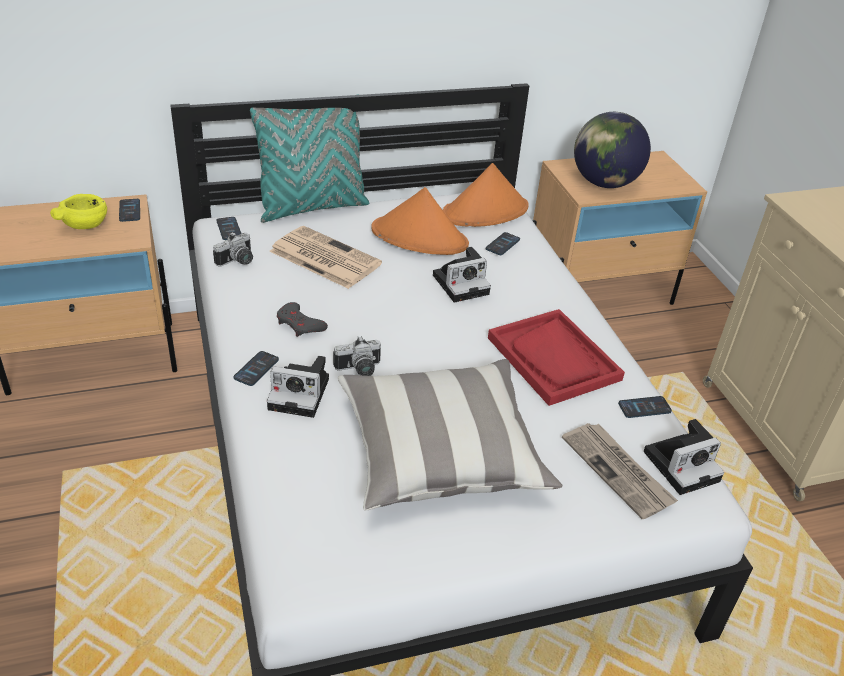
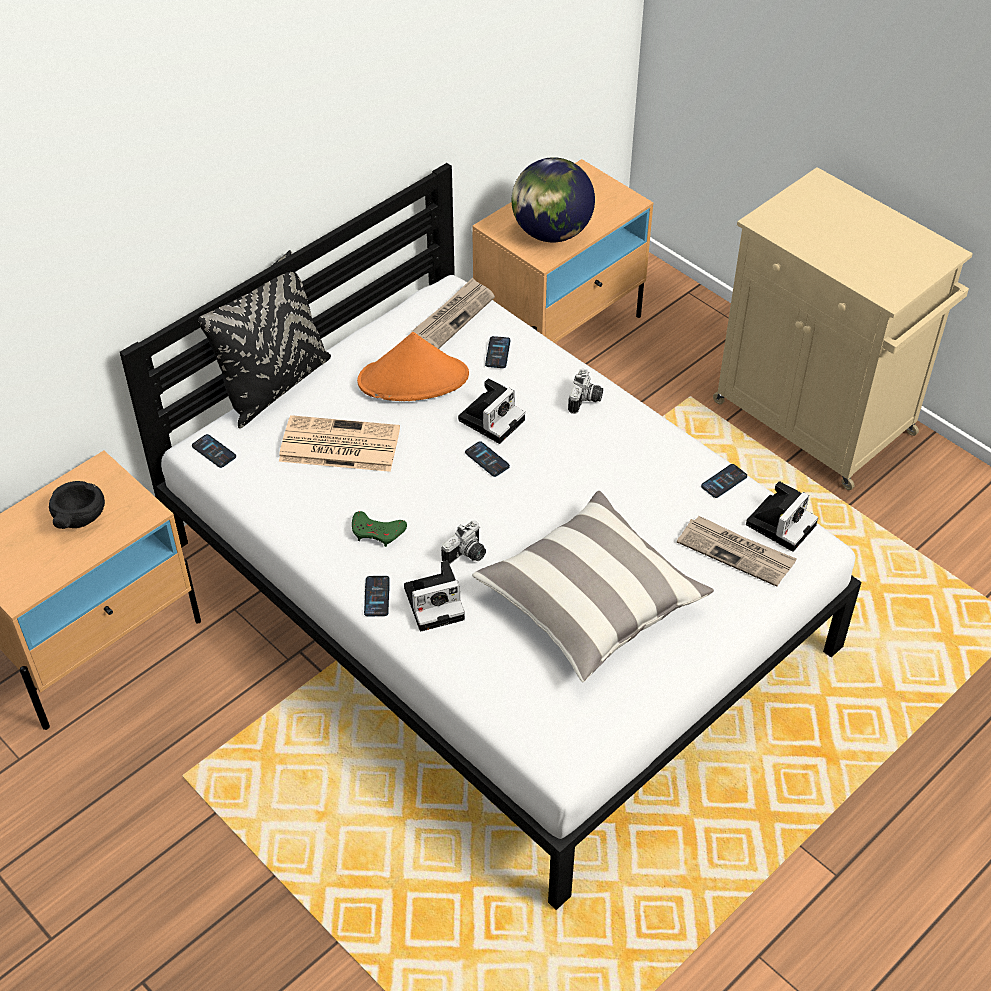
camera: 25 degrees left, 10 degrees up
(85, 224) = (79, 517): yellow bowl -> black bowl
(129, 211) = (108, 479): phone -> phone (487, 459)
(238, 261) = (258, 487): camera -> camera (586, 400)
(300, 324) = (377, 532): grey game controller -> green game controller
(312, 207) = (274, 385): turquoise pillow -> black pillow
(485, 211) = (453, 316): orange hat -> newspaper
(554, 359) = (623, 466): red tray -> none

